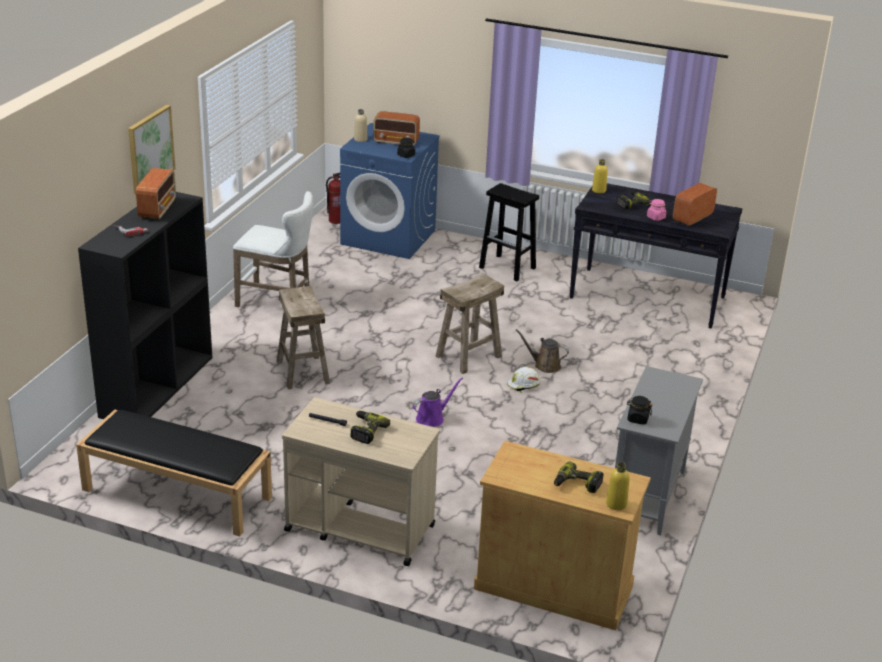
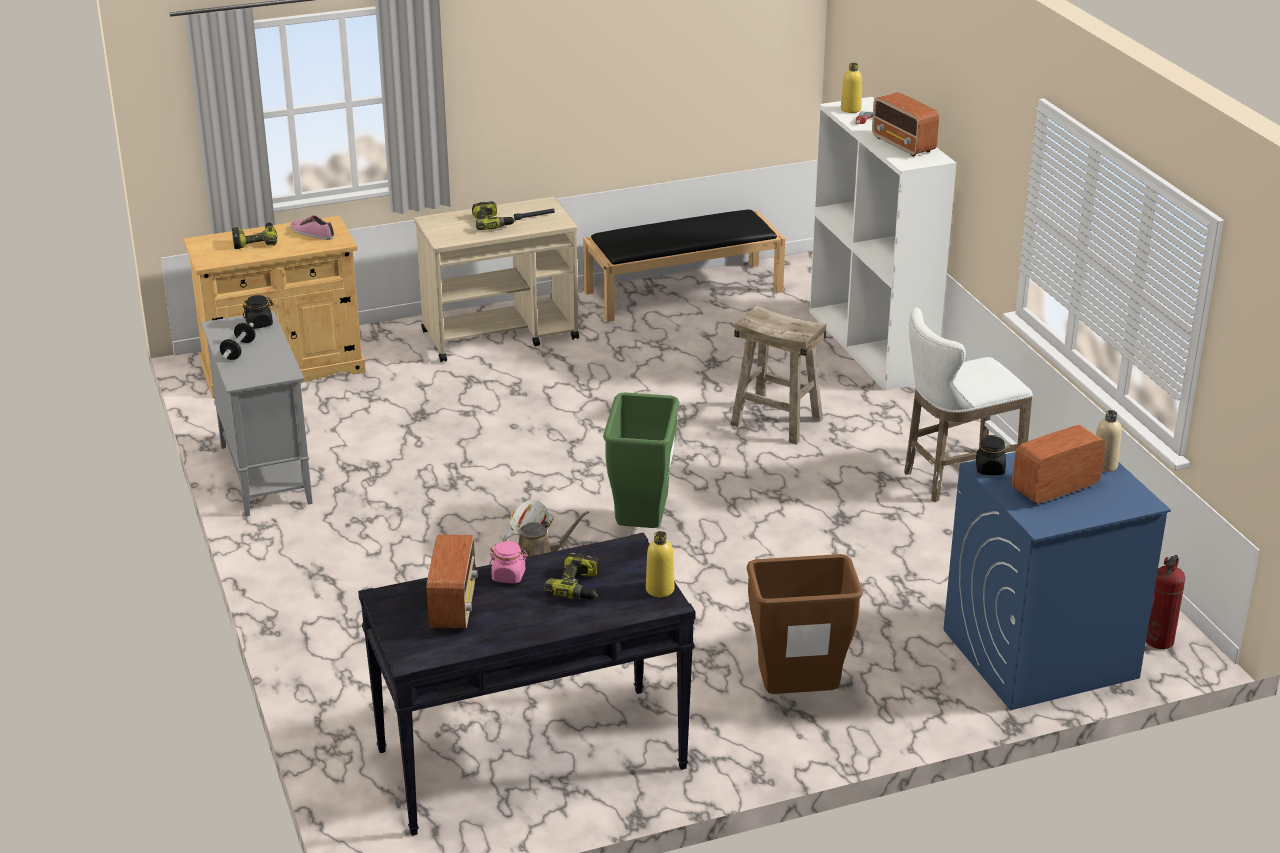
camera: 140 degrees right, 0 degrees up
(150, 148) = (966, 104): picture -> none
(157, 386) = (873, 345): black bookcase -> white bookcase
(432, 418) = (575, 443): purple watering can -> none
(468, 356) = (641, 527): beige stool -> green trash can
(508, 268) = (796, 696): black stool -> brown trash can
(523, 471) = (312, 233): none -> shoe
(616, 504) = (207, 242): yellow bottle -> yellow bottle (850, 109)
(671, 404) = (238, 351): none -> dumbbell

